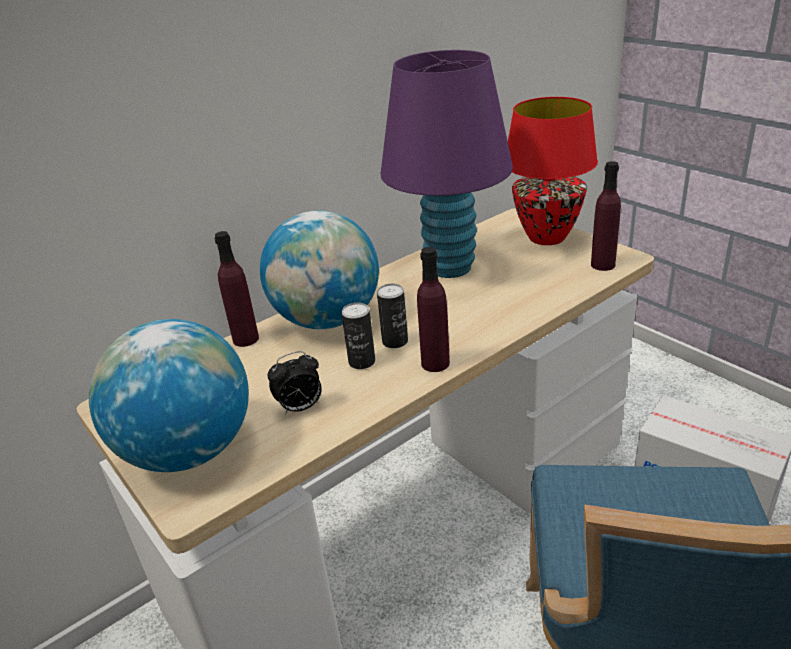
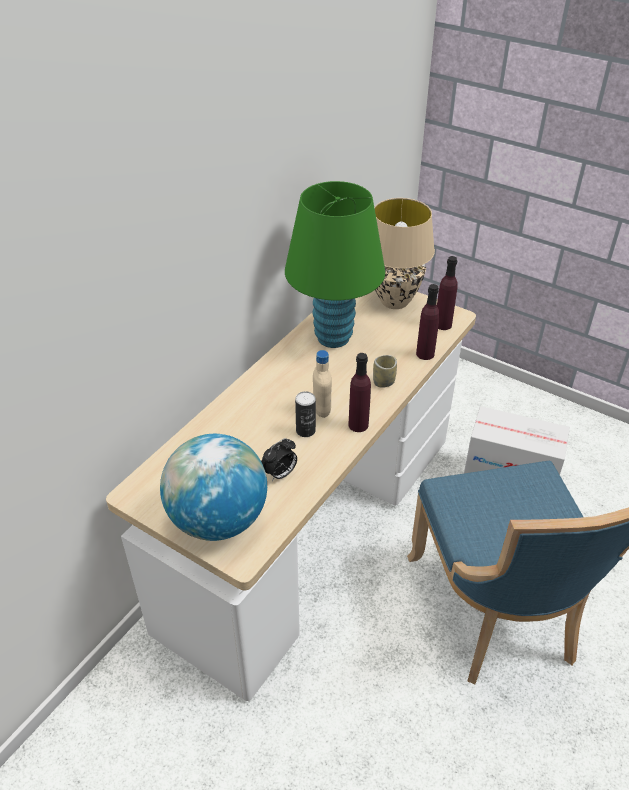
camera: 20 degrees left, 10 degrees up
(246, 339) = (206, 422): purple bottle -> purple bottle (425, 354)
(327, 320) = (261, 397): globe -> none
(395, 341) = (321, 410): can -> beige bottle
(450, 267) = (333, 337): purple table lamp -> green table lamp
(493, 319) = (383, 382): none -> cup
(546, 238) = (394, 302): red table lamp -> beige table lamp

